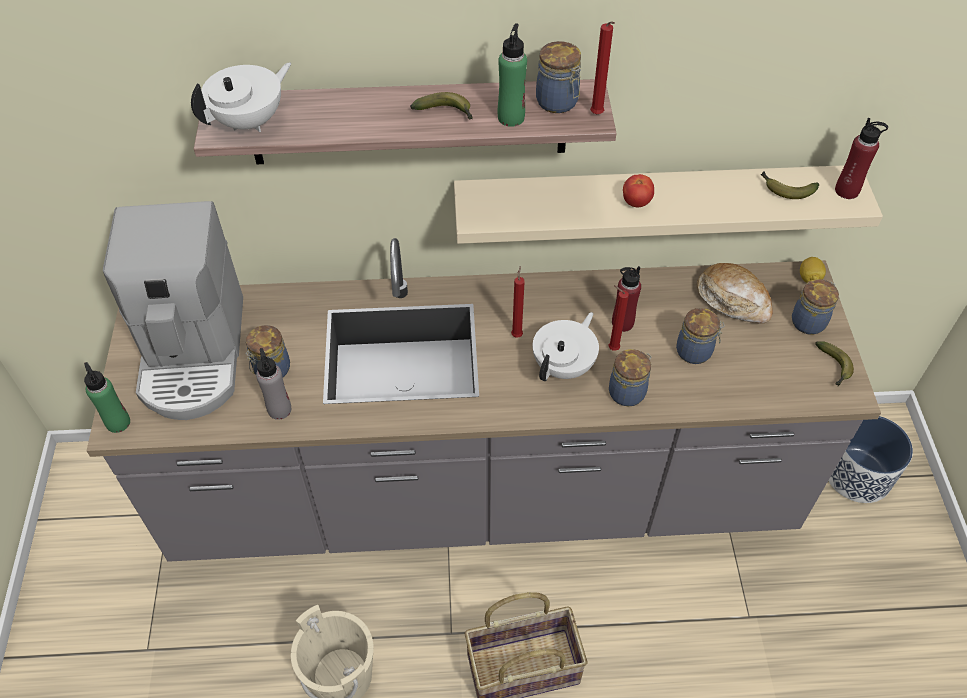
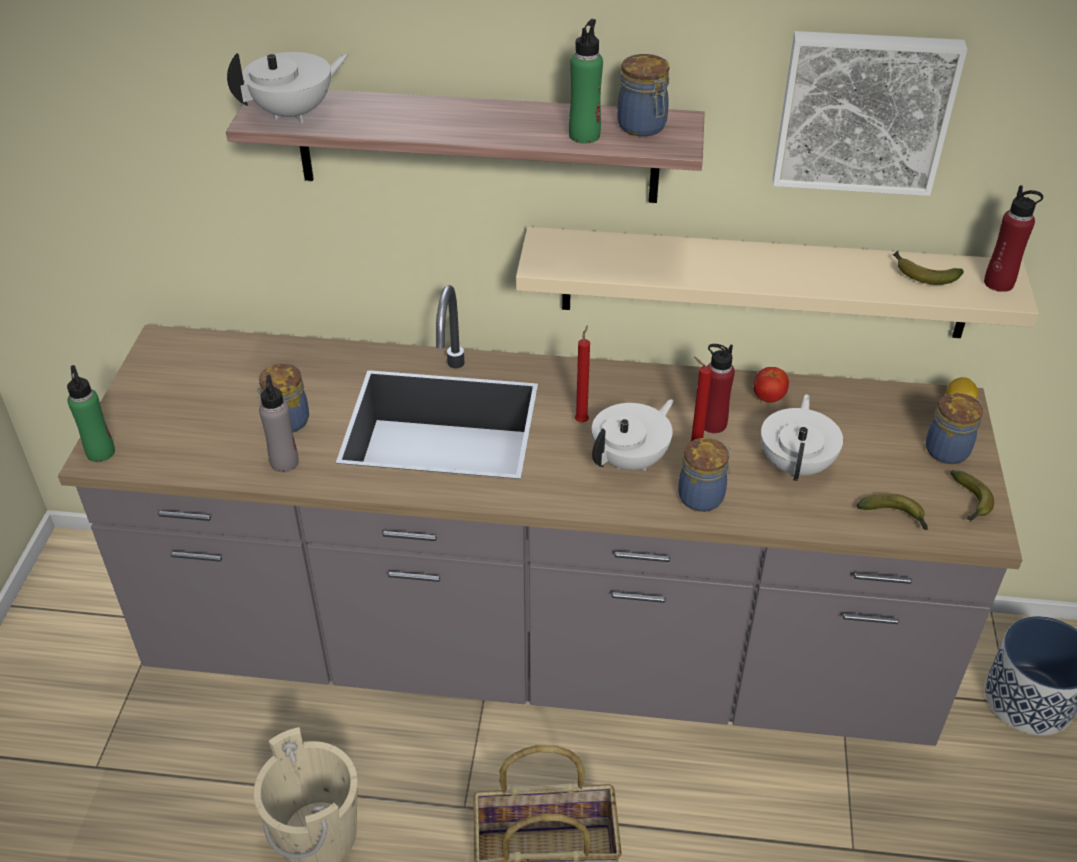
camera: 10 degrees right, 10 degrees down
(194, 354) = (204, 396): coffee machine -> none
(446, 113) = (513, 125): banana -> banana (895, 516)
(597, 116) = (685, 143): red candle -> none
(636, 202) = (735, 268): tomato -> tomato (768, 397)
(695, 351) = (796, 464): jar -> white teapot
(733, 300) = (856, 416): bread -> none
(738, 67) = (863, 111): none -> picture

